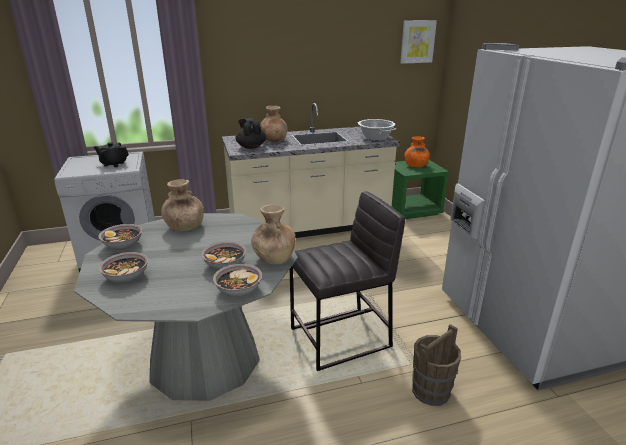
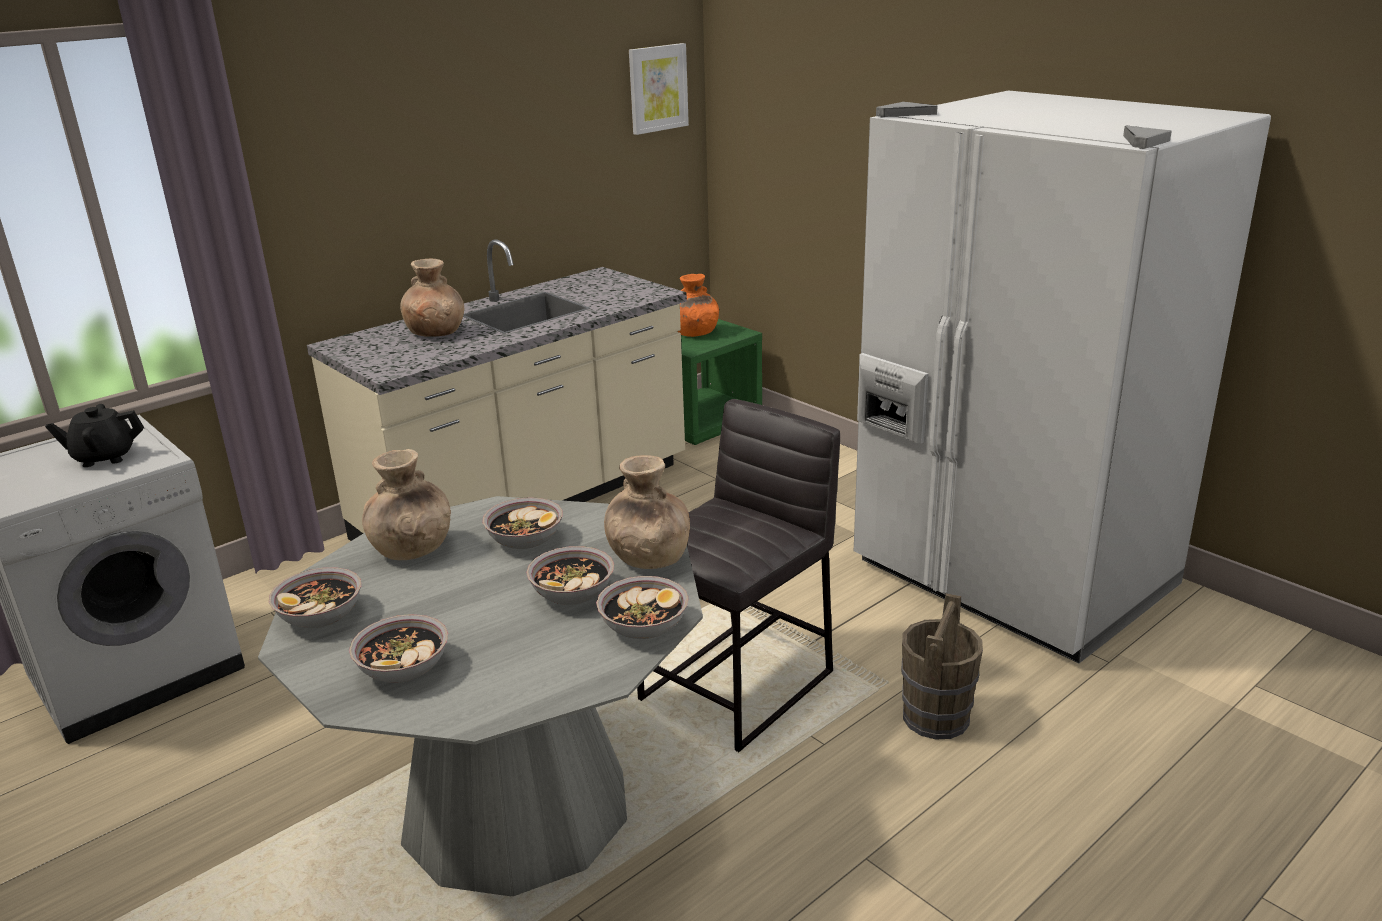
camera: 25 degrees left, 0 degrees up
(231, 235) = (525, 539): none -> bowl
(251, 147) = (403, 356): black teapot -> none
(375, 138) = (635, 292): cooking pot -> none

